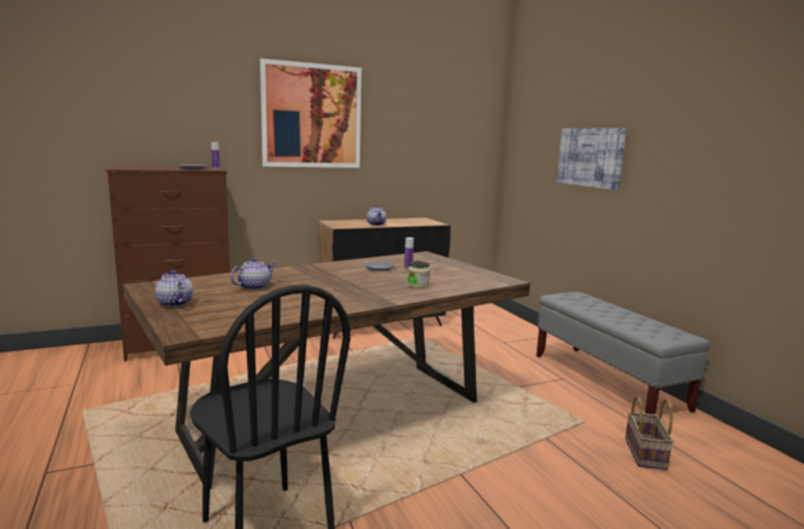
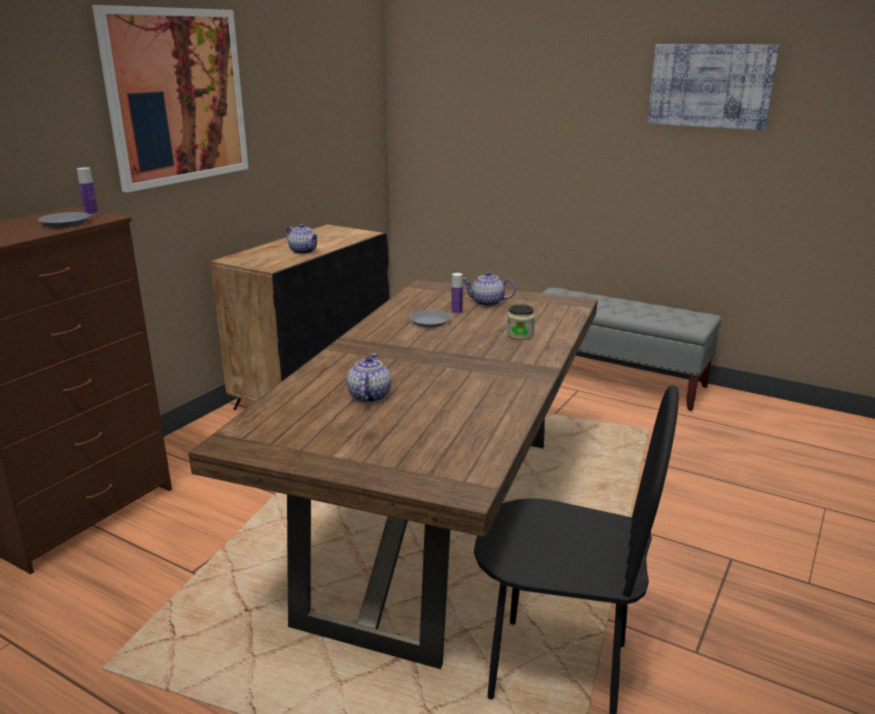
camera: 35 degrees left, 10 degrees up
(174, 303) = (343, 455): teapot -> teapot (487, 303)
(590, 157) = (545, 126): picture -> picture (710, 86)
(647, 454) = (723, 441): basket -> none

